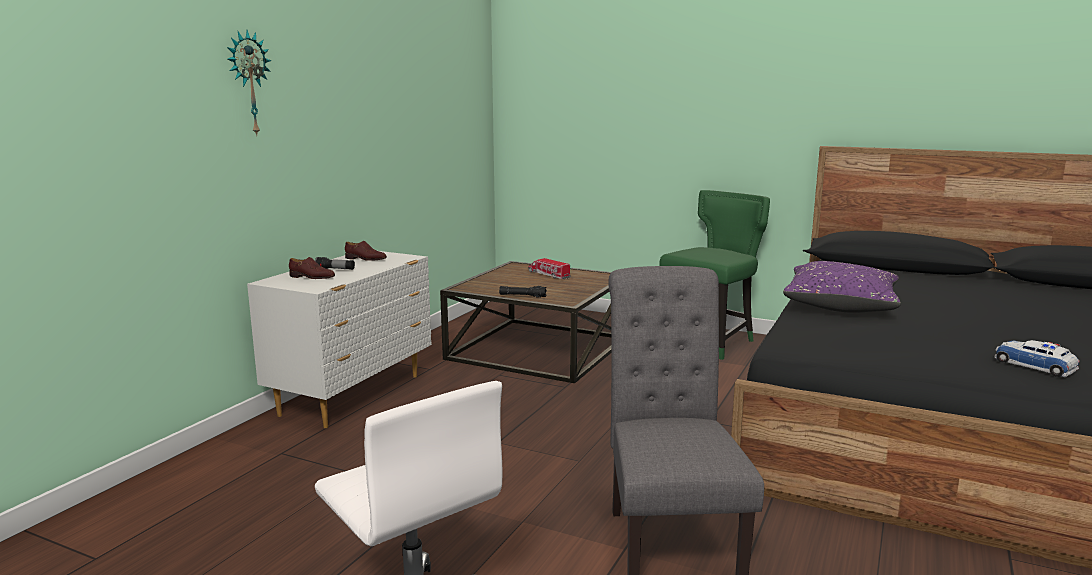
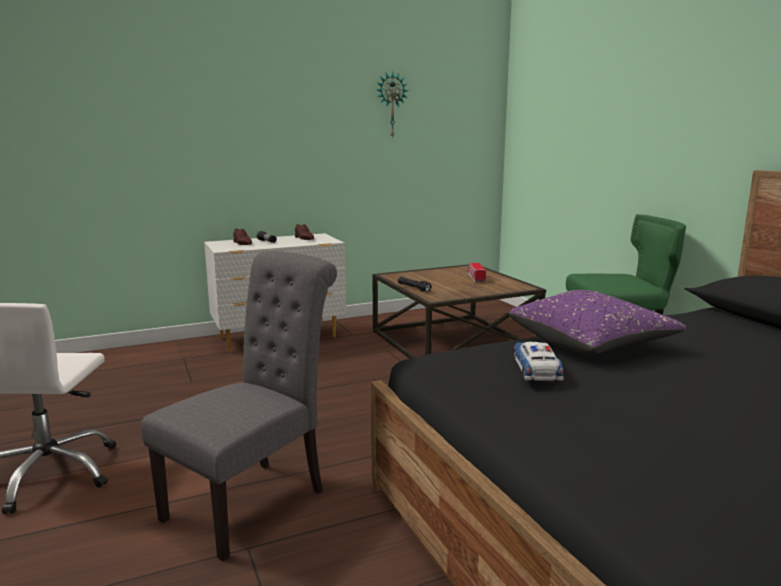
camera: 40 degrees right, 0 degrees up
(248, 83) = (218, 103): wall clock -> wall clock (391, 105)
(1035, 365) = (628, 455): toy car -> toy car (536, 368)

